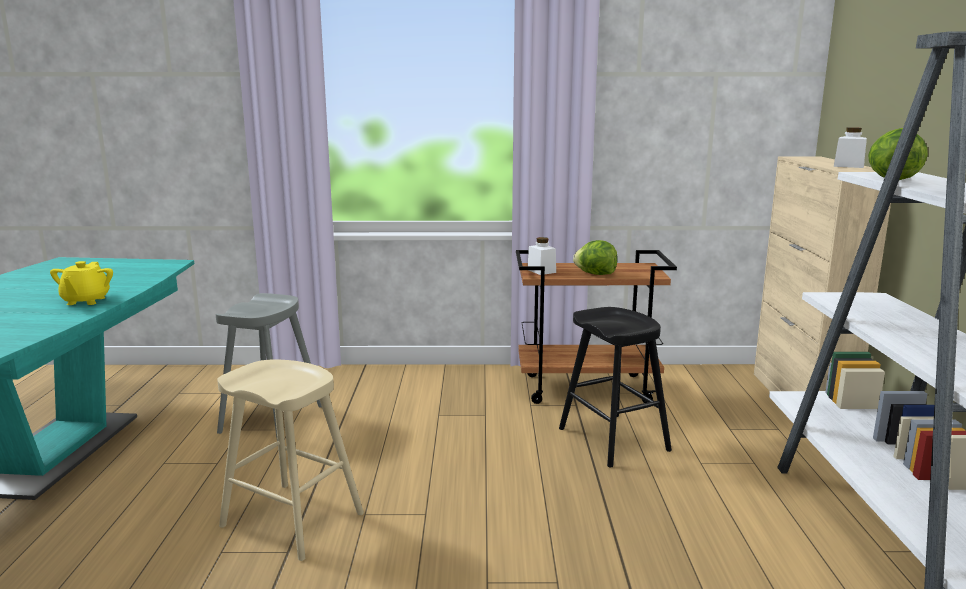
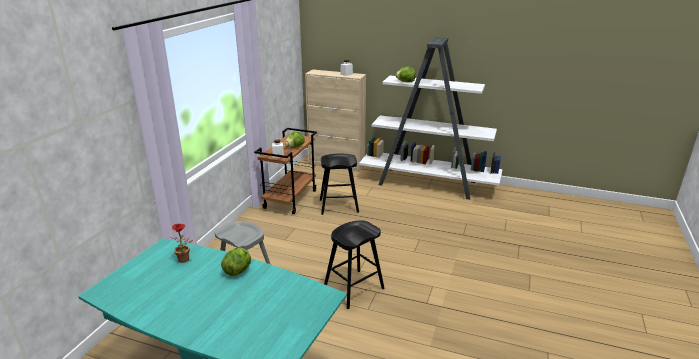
camera: 70 degrees left, 10 degrees up
(86, 301) = (238, 270): yellow teapot -> lettuce
(128, 276) = (186, 260): none -> potted plant
(292, 520) = (353, 289): beige stool -> black stool

